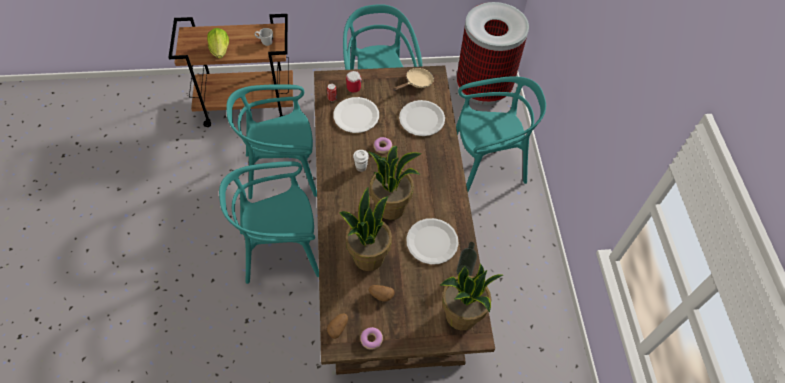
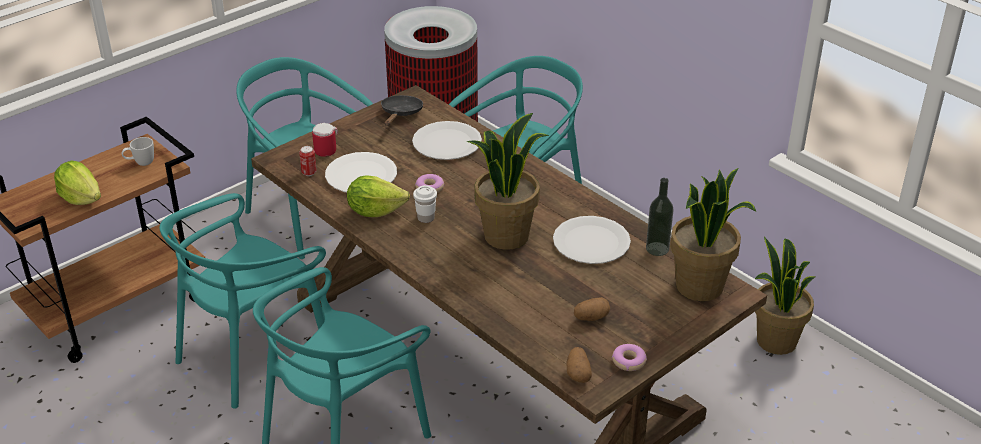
camera: 35 degrees left, 20 degrees down
(340, 146) = (375, 211): none -> lettuce
(368, 257) = (534, 292): potted plant -> potted plant (775, 341)
(416, 83) = (401, 113): beige frying pan -> black frying pan

